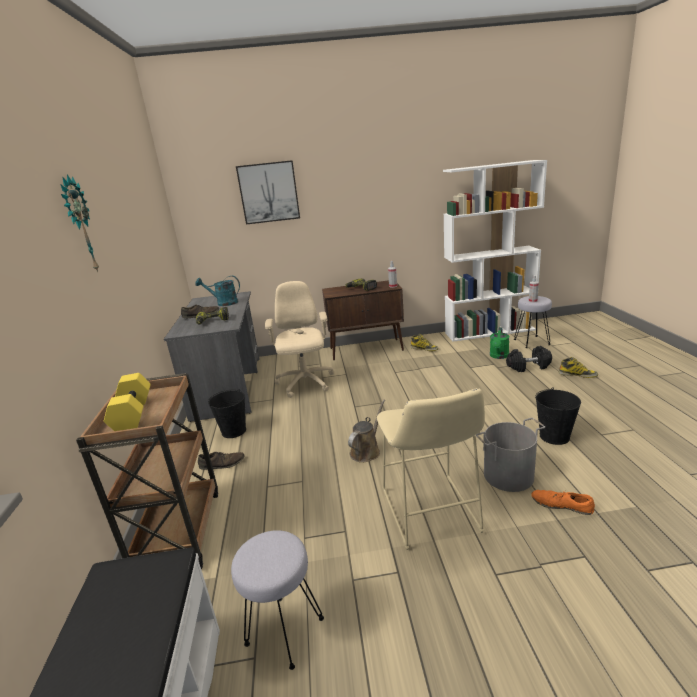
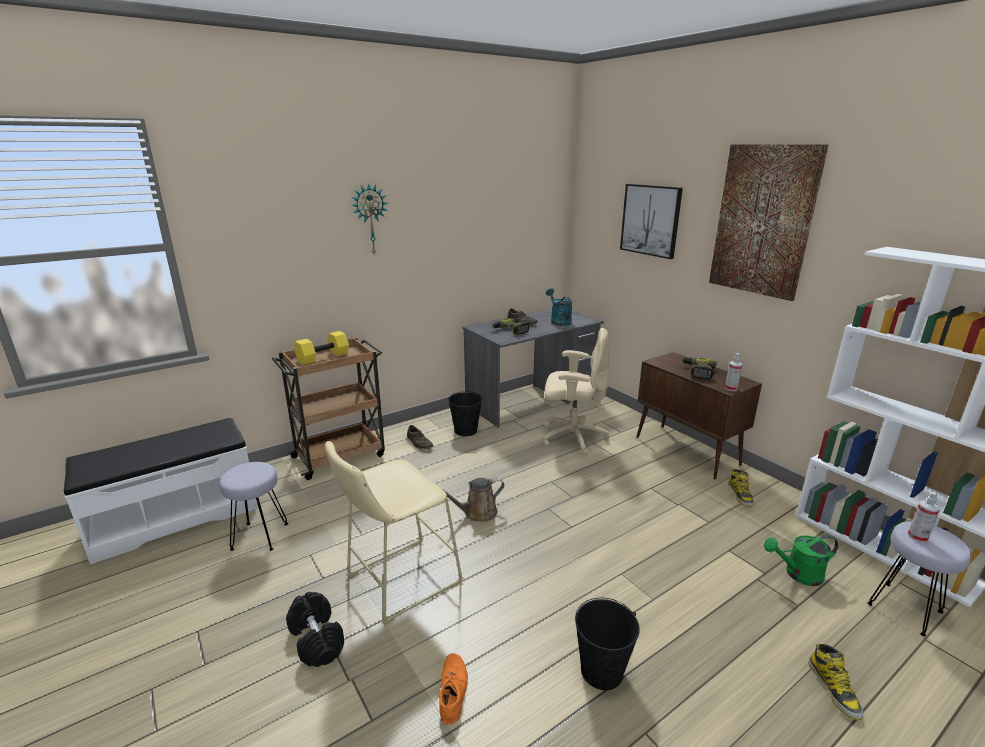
camera: 60 degrees right, 0 degrees up
(305, 383) = (572, 437): beige office chair -> beige office chair turned 45 degrees clockwise
(364, 172) = (763, 221): none -> picture
(366, 451) = (477, 513): brown watering can -> brown watering can turned 150 degrees clockwise
(508, 475) = (488, 631): grey bucket -> none
(528, 367) = (796, 616): black dumbbell -> black dumbbell (316, 639)

